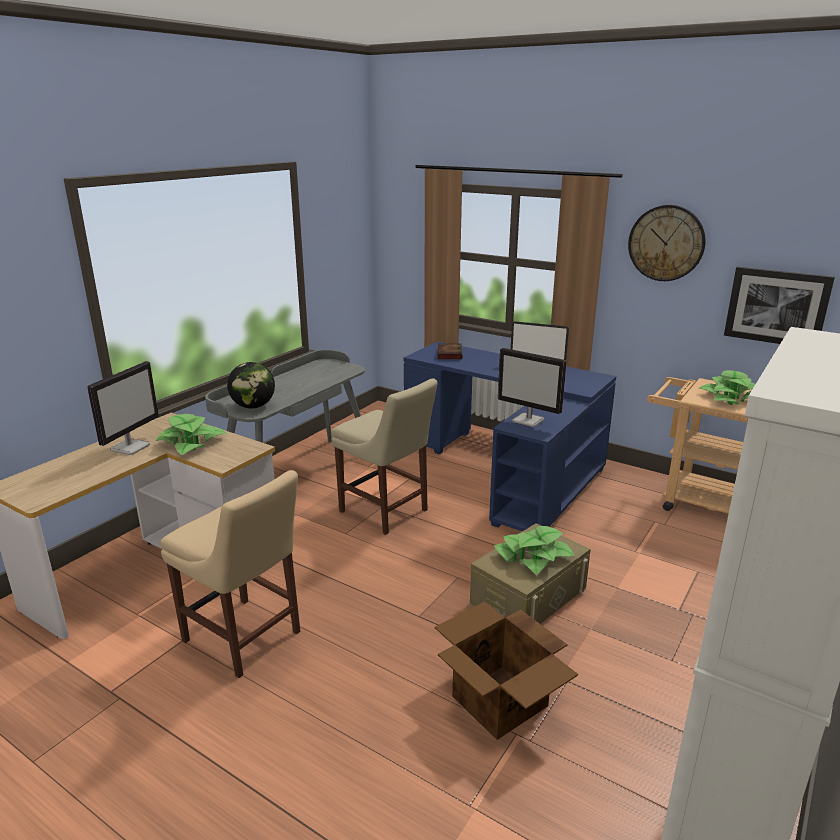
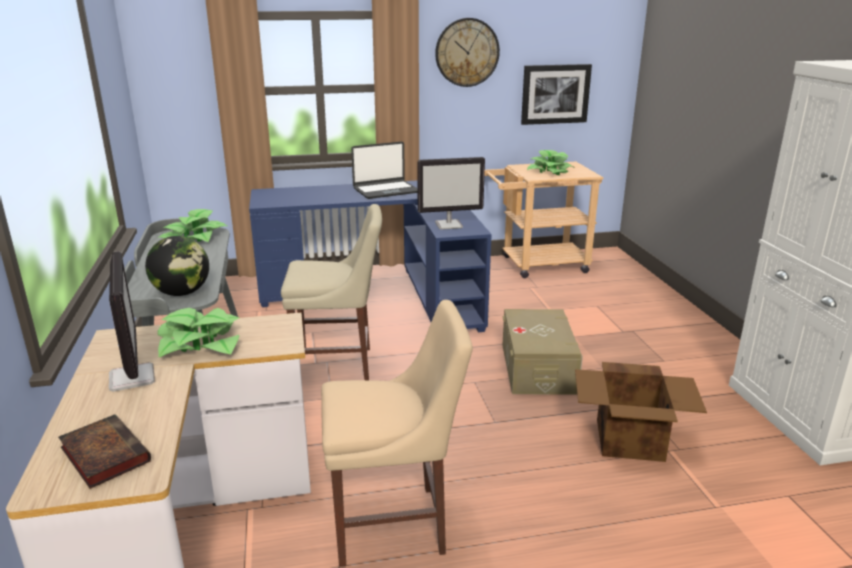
camera: 45 degrees left, 0 degrees up
(449, 353) = (286, 195): book -> book (103, 454)
(532, 557) = (542, 330): potted plant -> potted plant (194, 237)

